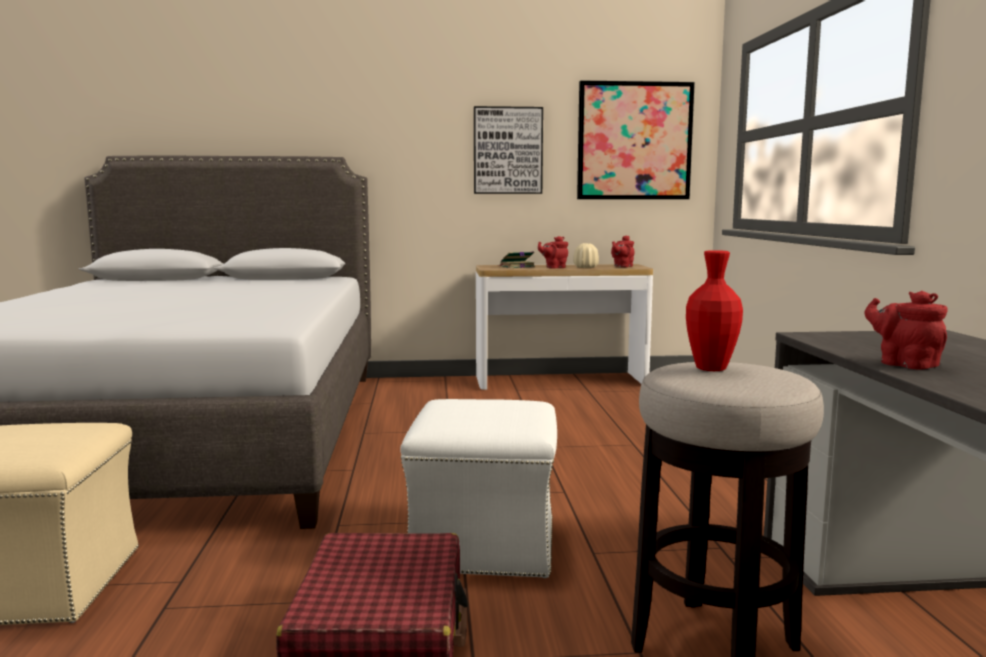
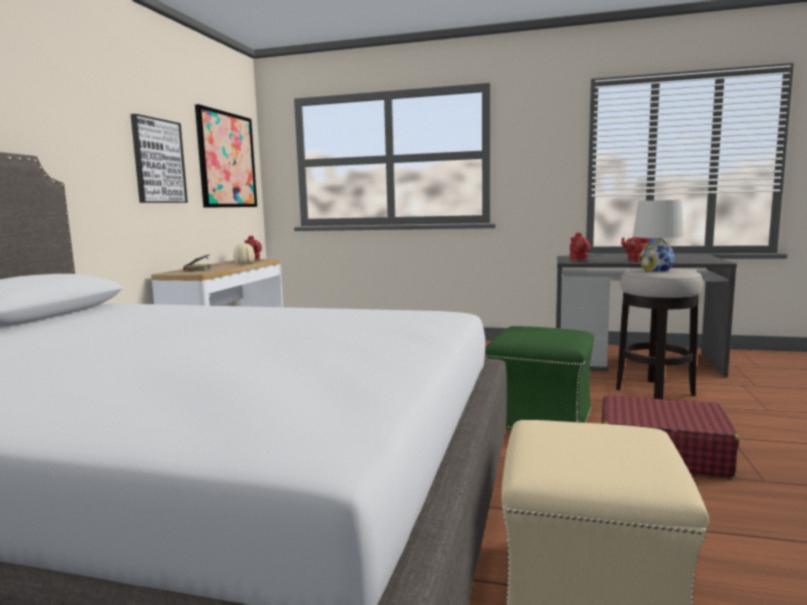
camera: 70 degrees left, 0 degrees up
(484, 543) = (539, 418): white ottoman -> green ottoman
(554, 267) = (227, 266): red teapot -> red teapot (578, 260)
(711, 368) = (655, 269): red vase -> white table lamp

